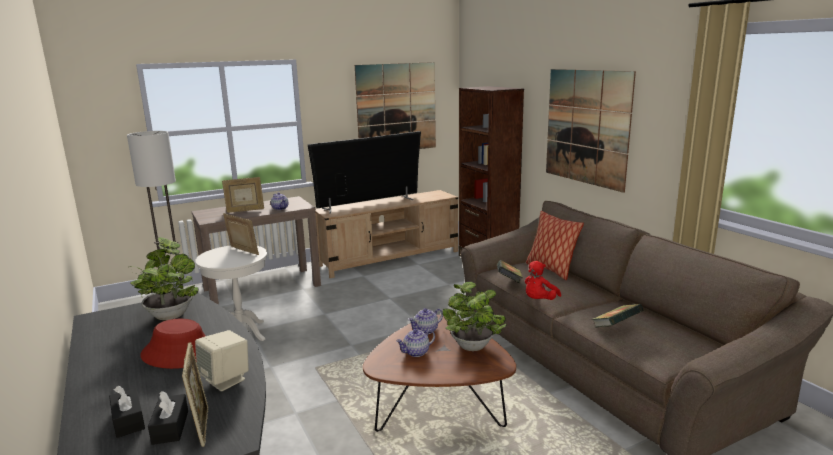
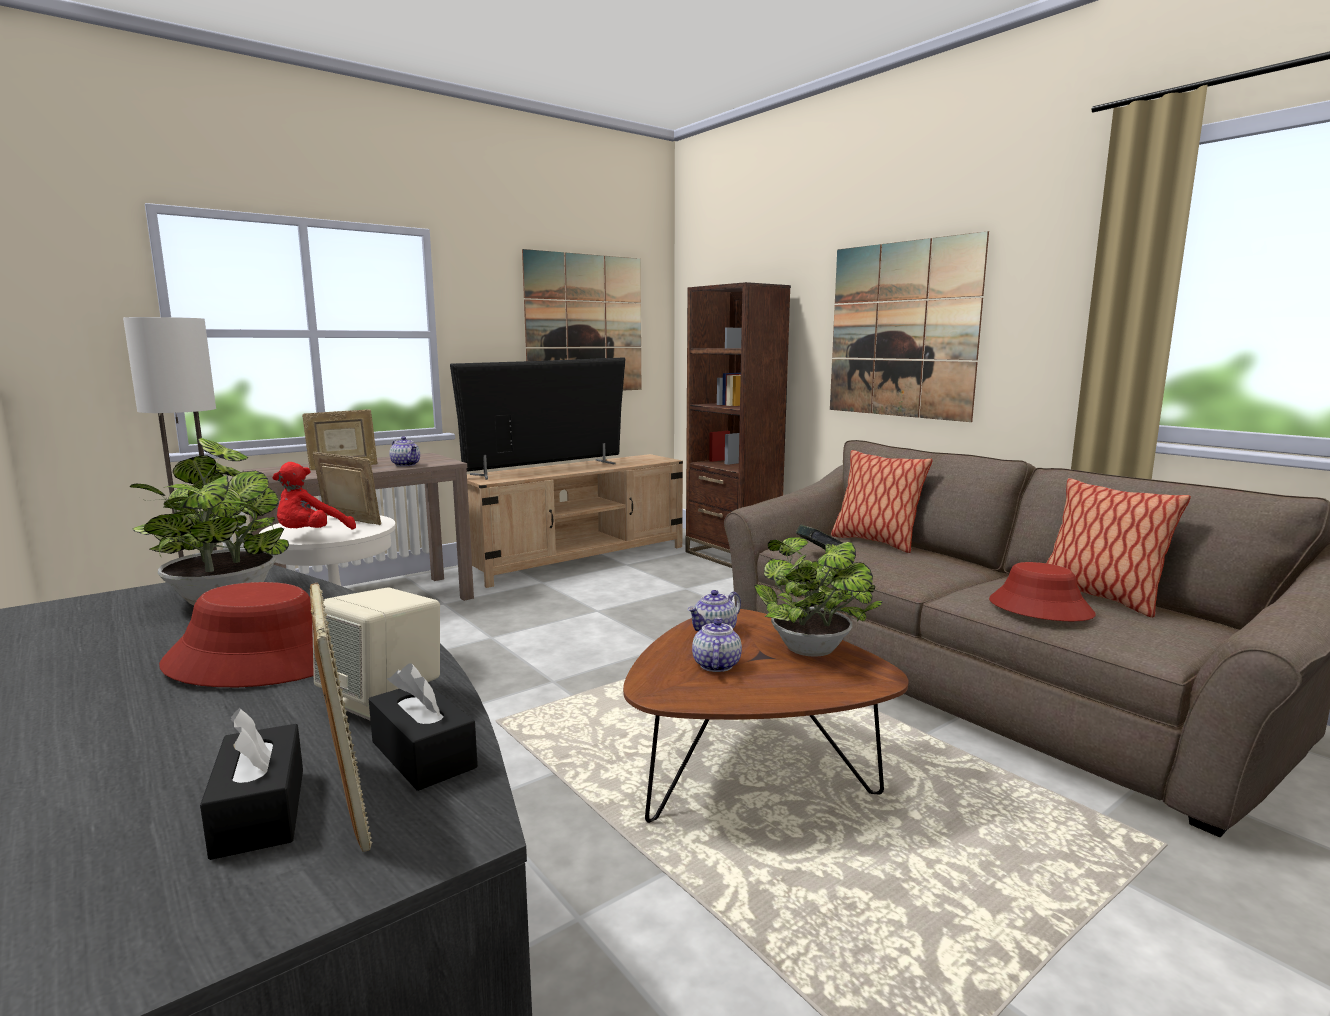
camera: 10 degrees left, 5 degrees down
(128, 420) = (134, 805): black tissue box -> black tissue box (423, 754)
(416, 352) = (715, 665): teapot -> teapot turned 135 degrees clockwise
(539, 301) = (887, 580): red plush toy -> red plush toy (311, 535)
(616, 327) = (1039, 608): book -> red hat
(660, 322) = (1099, 598): none -> pillow

